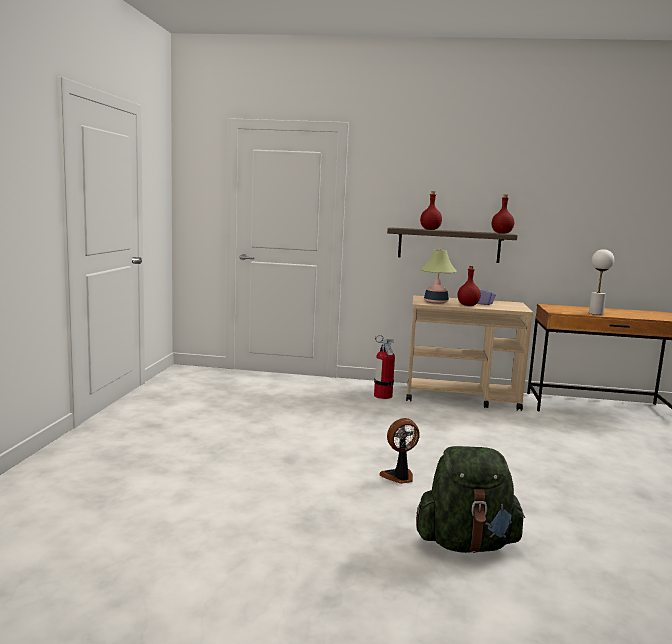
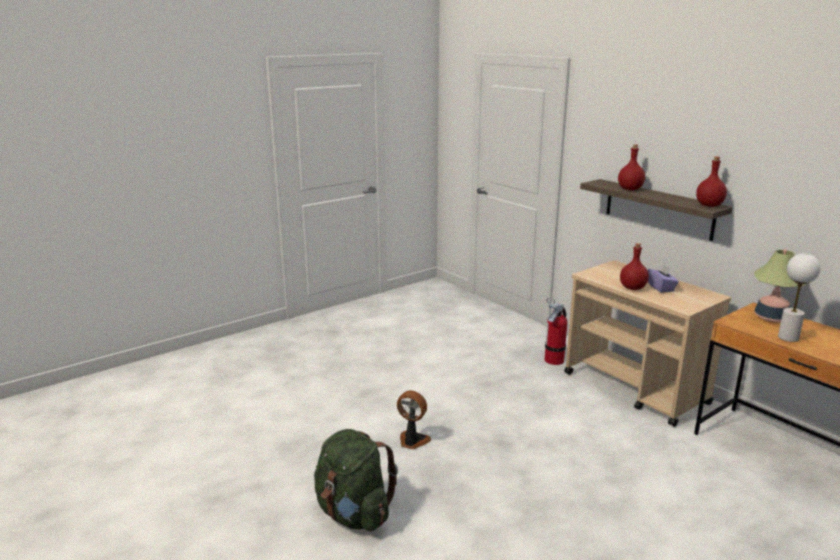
camera: 45 degrees right, 10 degrees up
(435, 302) = (606, 276): table lamp -> table lamp (771, 317)

